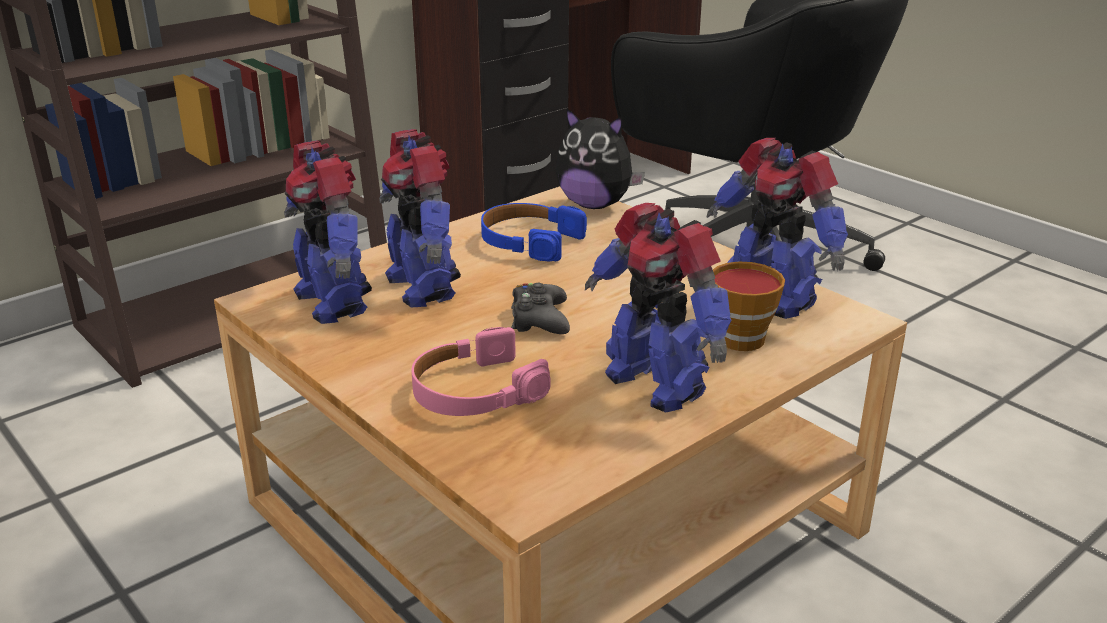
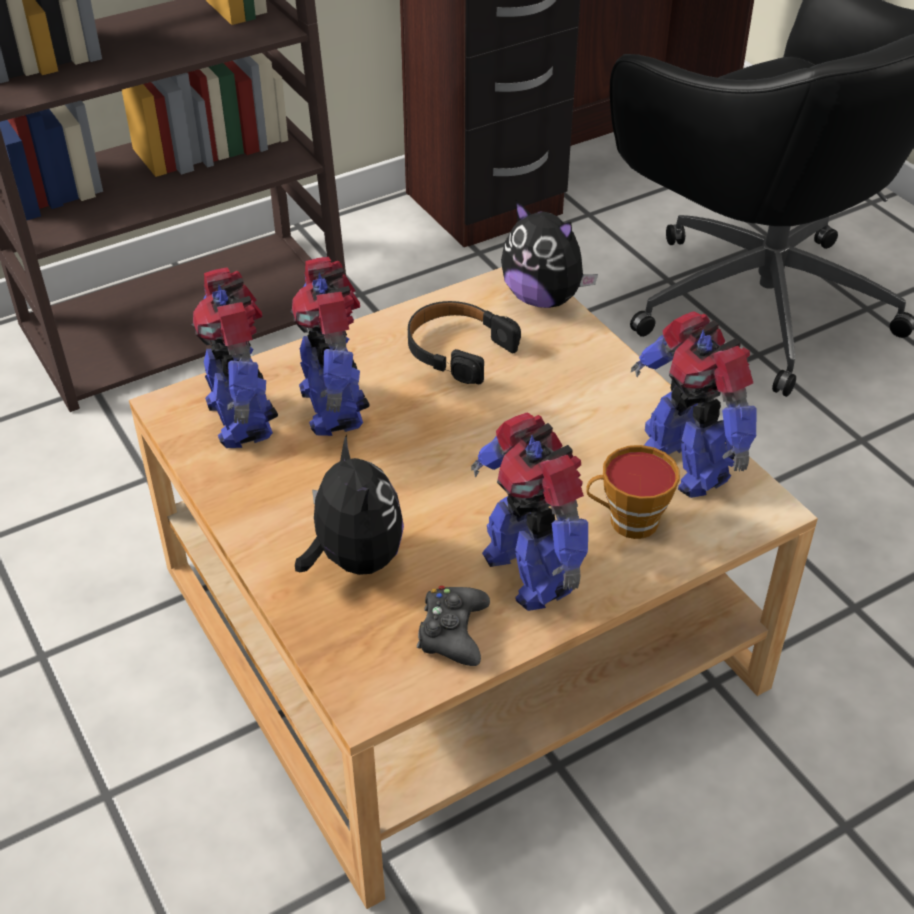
camera: 10 degrees right, 15 degrees up
(475, 391) = (354, 559): pink headphones -> plush toy
(529, 241) = (458, 350): blue headphones -> black headphones
(539, 319) = (439, 468): black game controller -> black game controller (452, 632)

